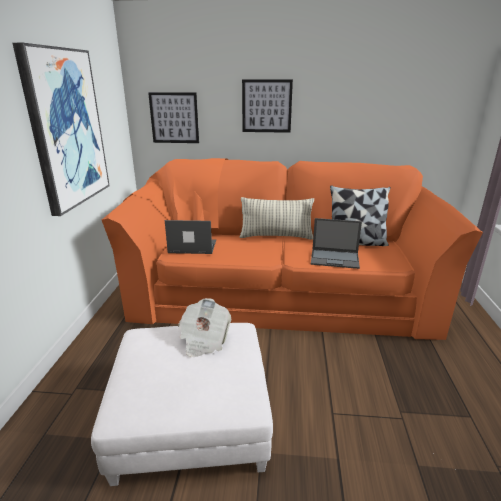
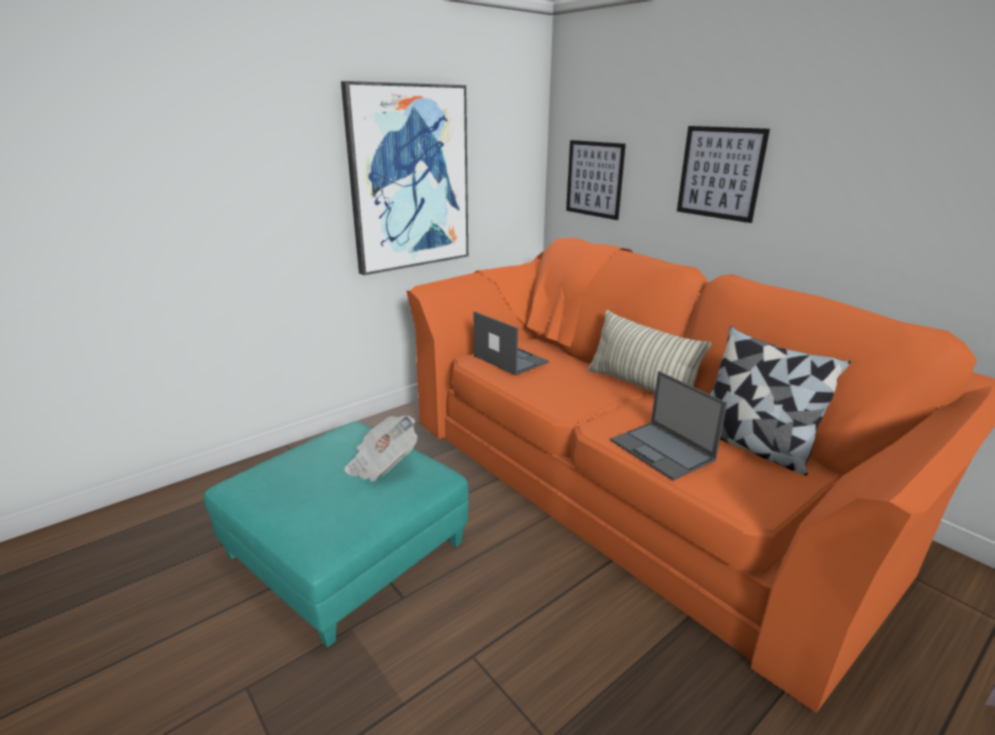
camera: 45 degrees right, 0 degrees up
(190, 417) = (346, 548): white ottoman -> turquoise ottoman

